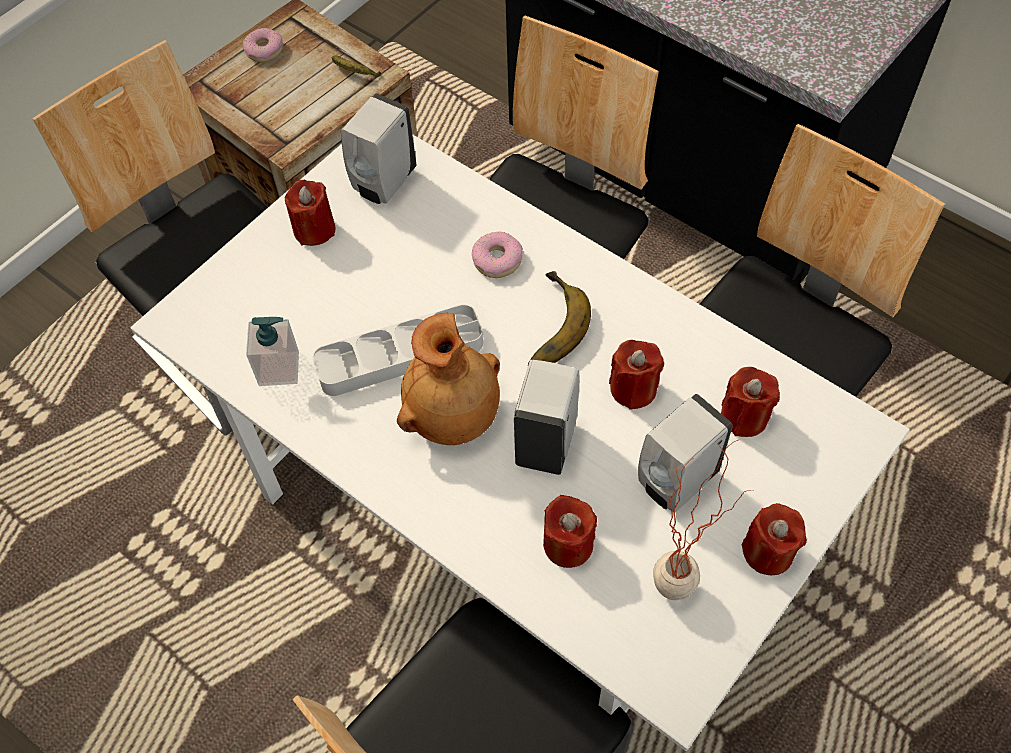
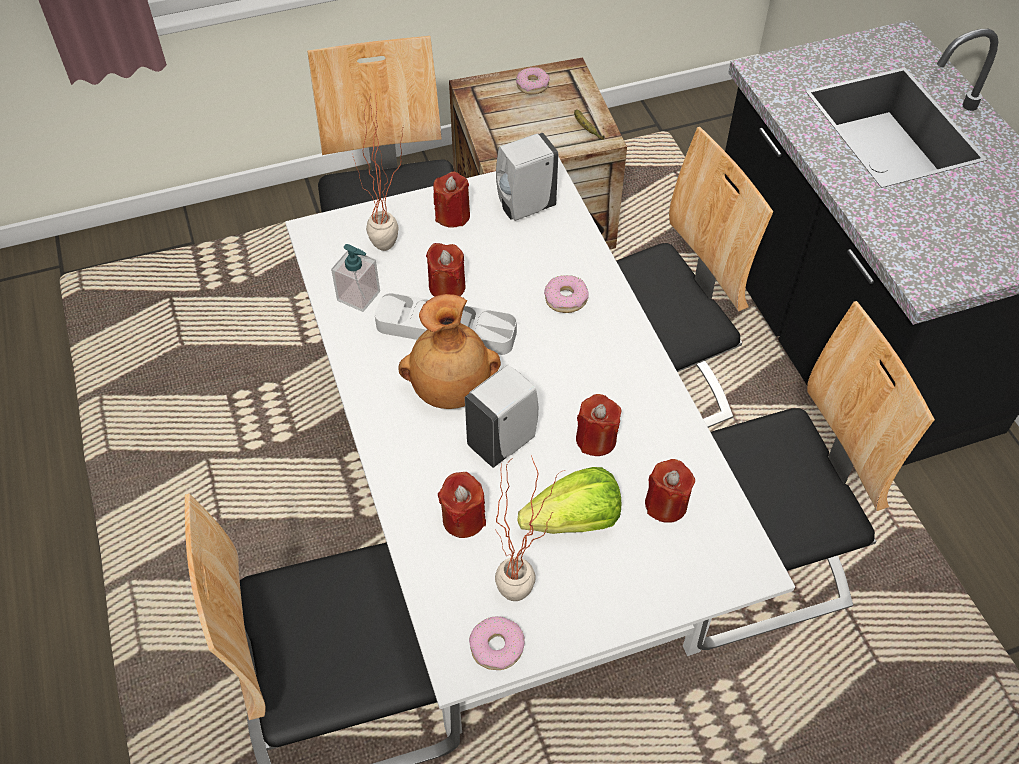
camera: 30 degrees right, 5 degrees down
(277, 301) = (391, 251): none -> potted plant
(547, 326) = (566, 362): banana -> none
(674, 483) = (574, 521): white soap dispenser -> lettuce
(697, 654) = (497, 646): none -> donut
(768, 552) = (607, 609): red candle -> red candle (447, 287)

